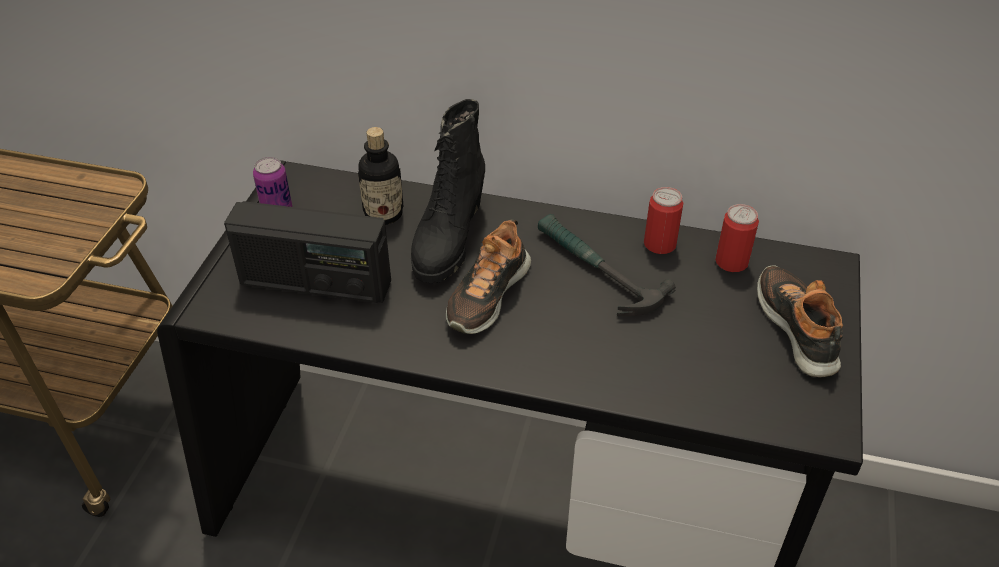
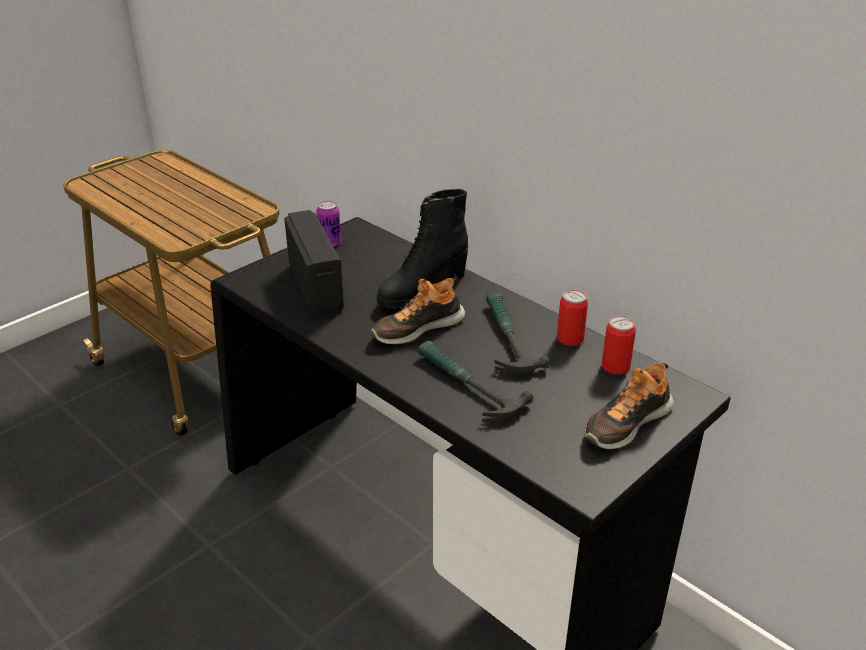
camera: 30 degrees right, 10 degrees down
(315, 283) = (316, 286): radio -> radio turned 150 degrees counterclockwise
(383, 214) = (394, 263): bottle -> none
(605, 352) = (465, 386): none -> hammer
(798, 328) = (626, 423): shoe -> shoe turned 150 degrees counterclockwise

